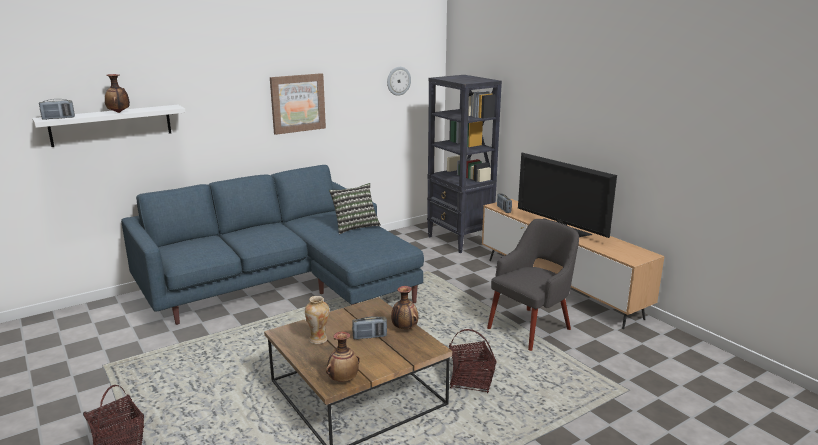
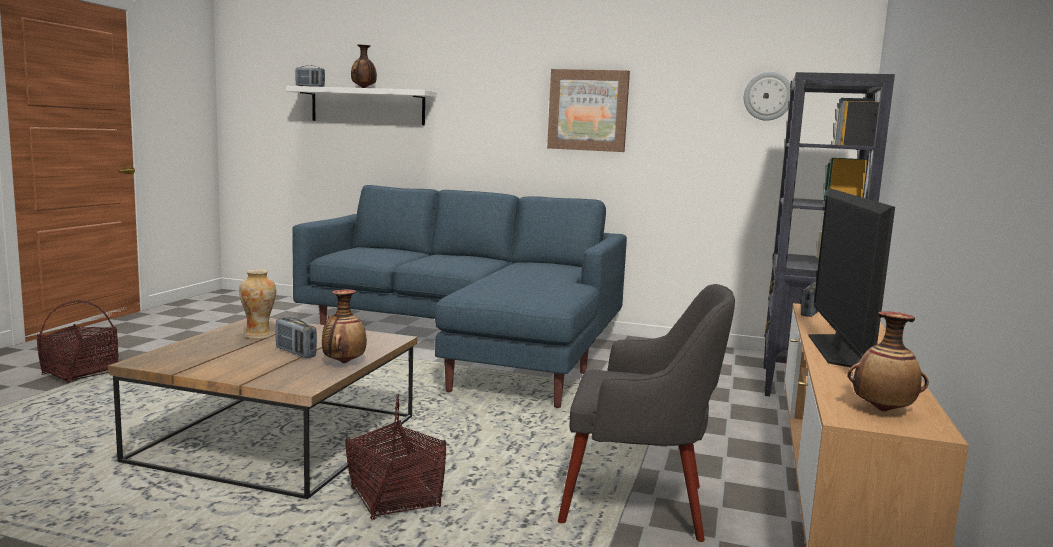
camera: 50 degrees right, 10 degrees down
(343, 379) = (165, 362): vase -> vase (882, 410)
(355, 226) = (559, 278): pillow -> none

